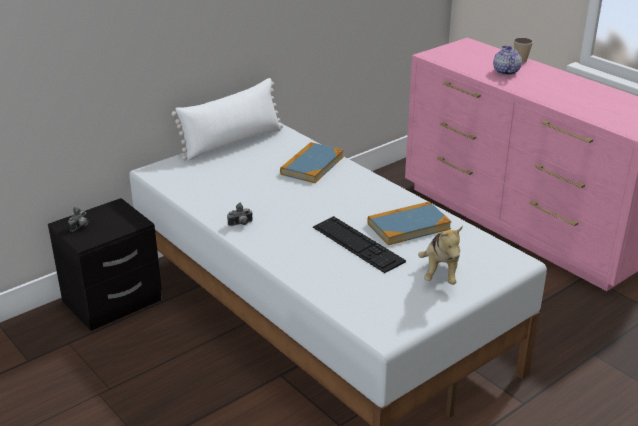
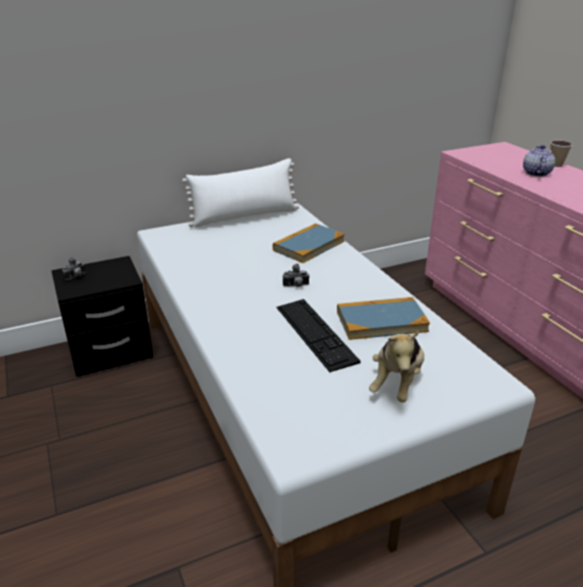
camera: 15 degrees right, 0 degrees up
(241, 224) = (205, 294): camera -> camera (296, 286)

